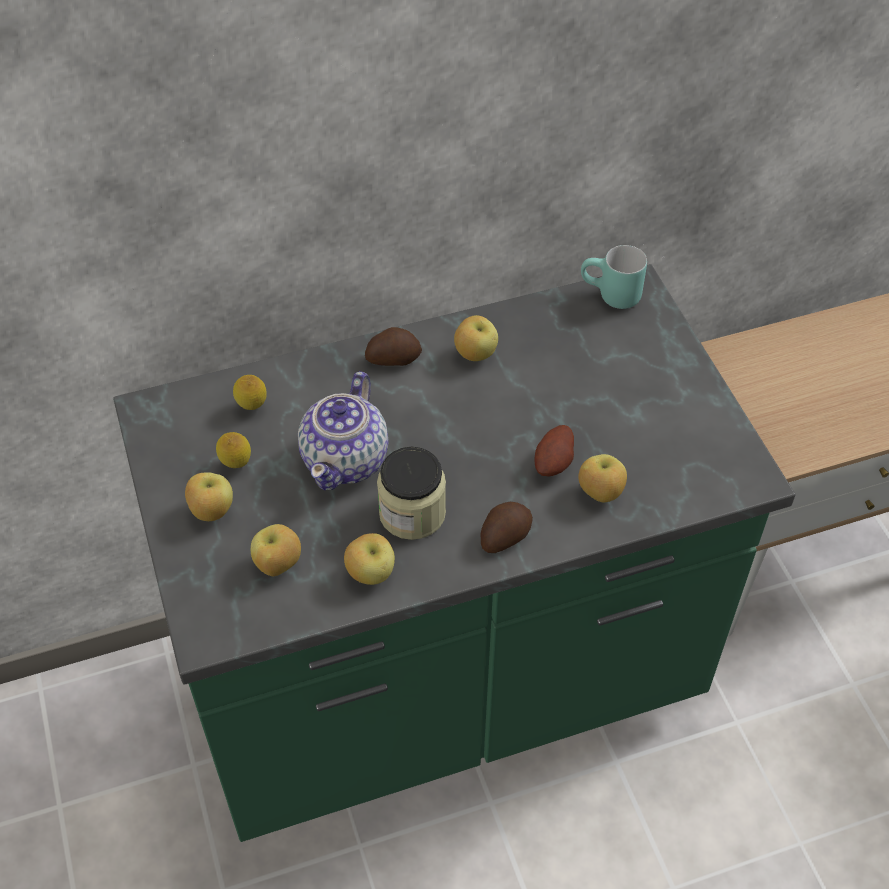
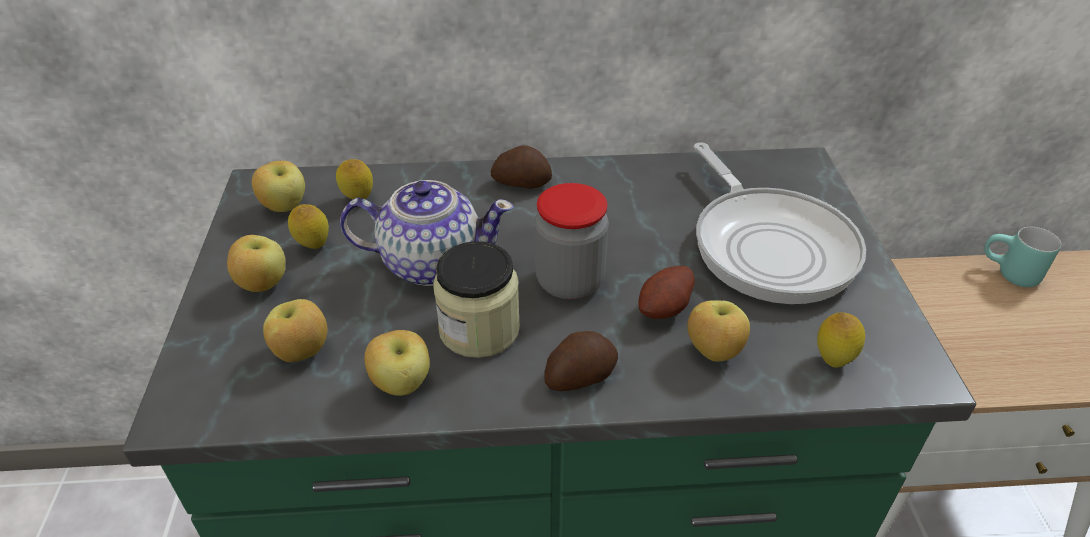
camera: 15 degrees right, 10 degrees down
(346, 459) = (431, 262): teapot -> teapot turned 120 degrees counterclockwise
(470, 453) = (569, 282): none -> jar
(475, 354) = (609, 192): apple -> apple (285, 207)
(610, 297) = (772, 167): turquoise mug -> turquoise mug (1008, 275)
(623, 384) = (769, 246): none -> frying pan
(690, 480) = (833, 360): none -> lemon

